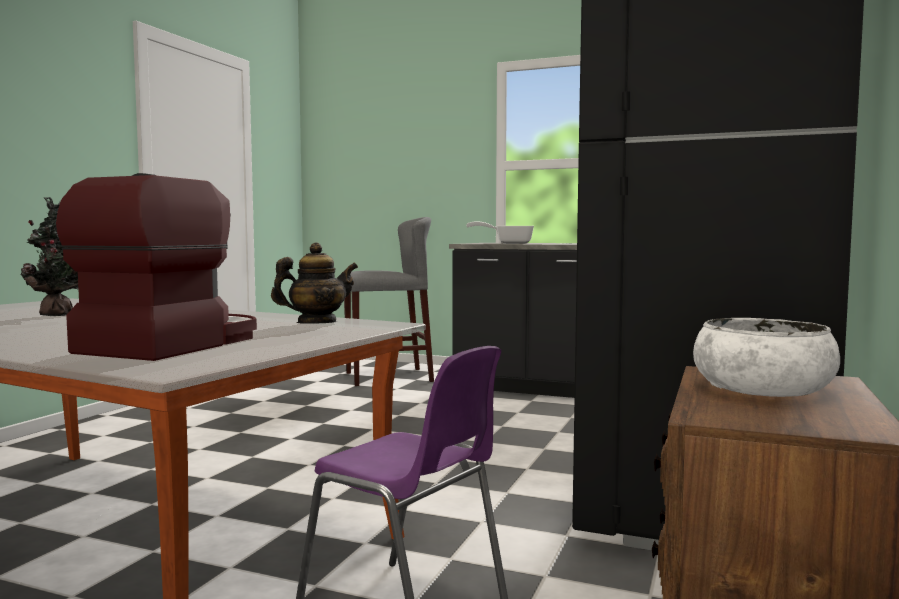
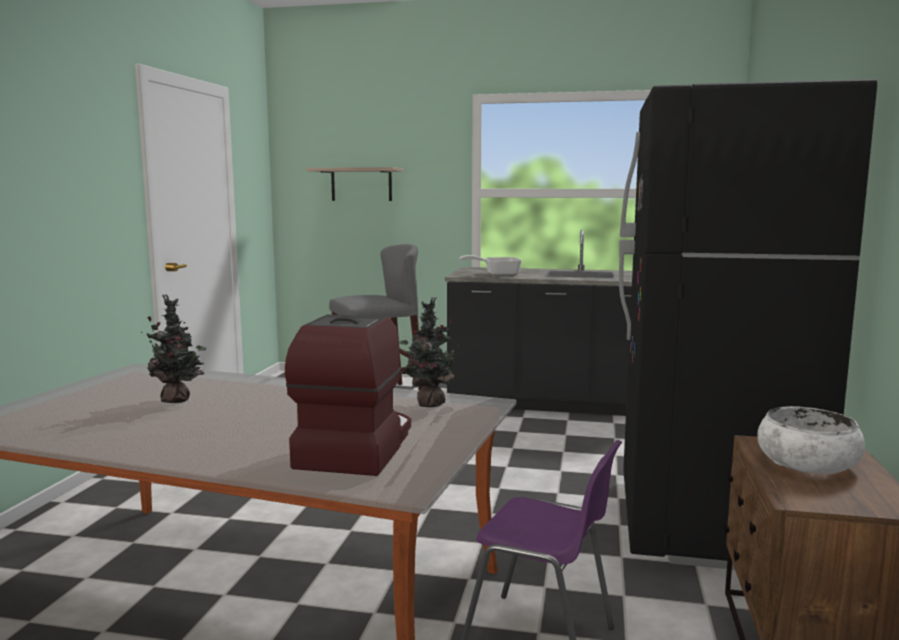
camera: 10 degrees left, 5 degrees up
(316, 323) = (428, 404): teapot -> potted plant
(386, 161) = (361, 184): none -> shelf

